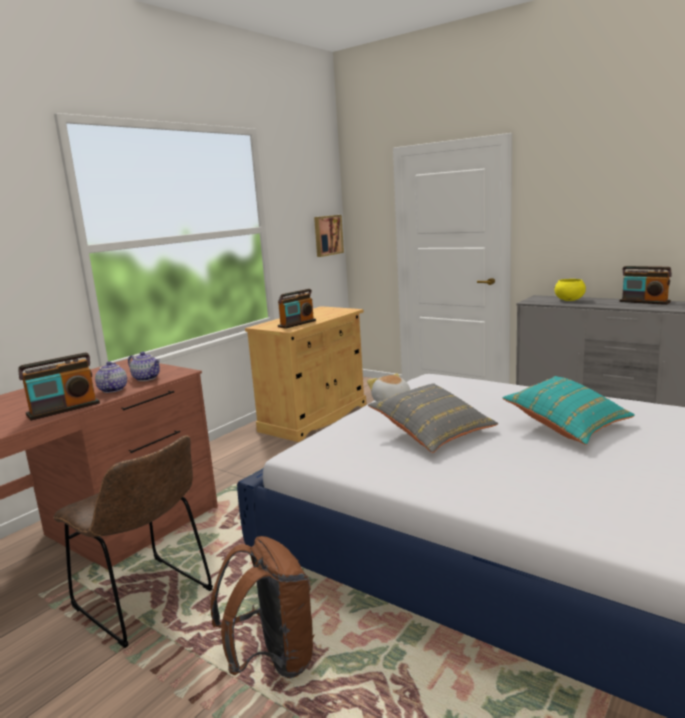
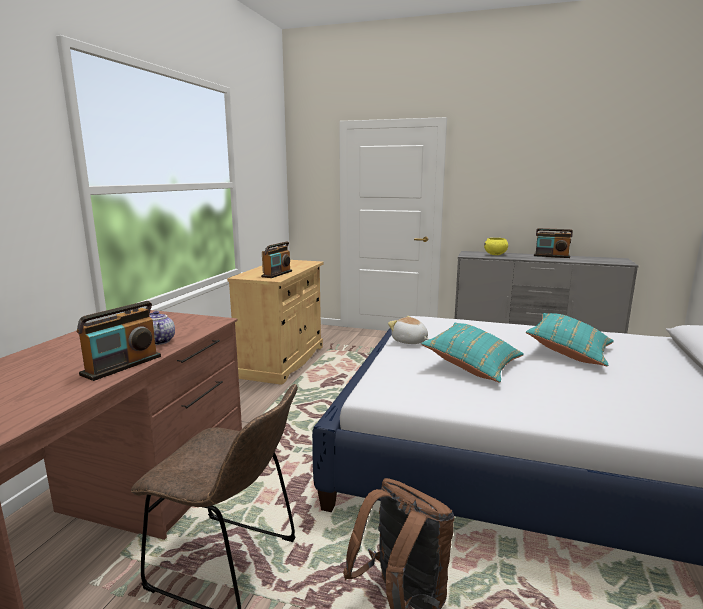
camera: 20 degrees left, 0 degrees up
(147, 378) = (185, 328): teapot -> none
(327, 235) = (277, 195): picture -> none
(432, 433) = (473, 366): grey pillow -> turquoise pillow

